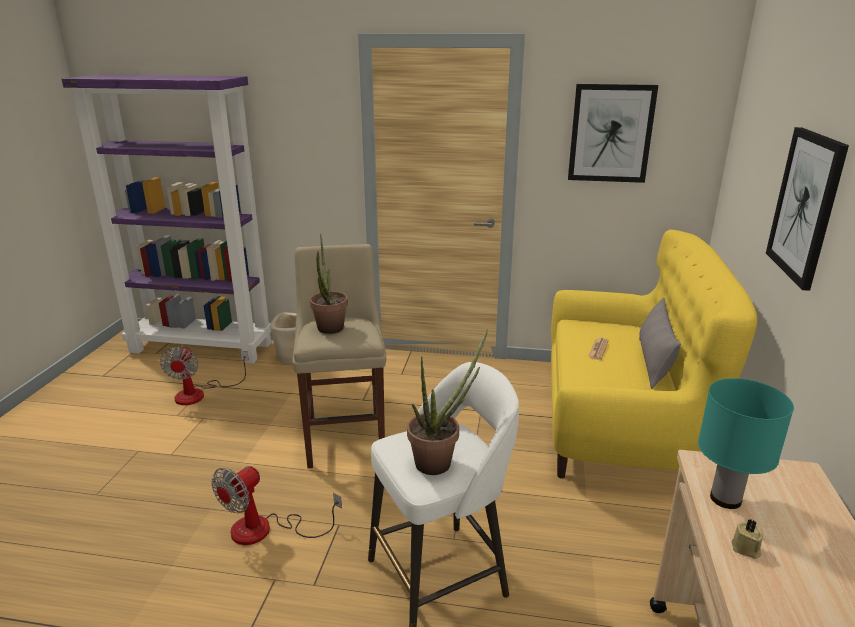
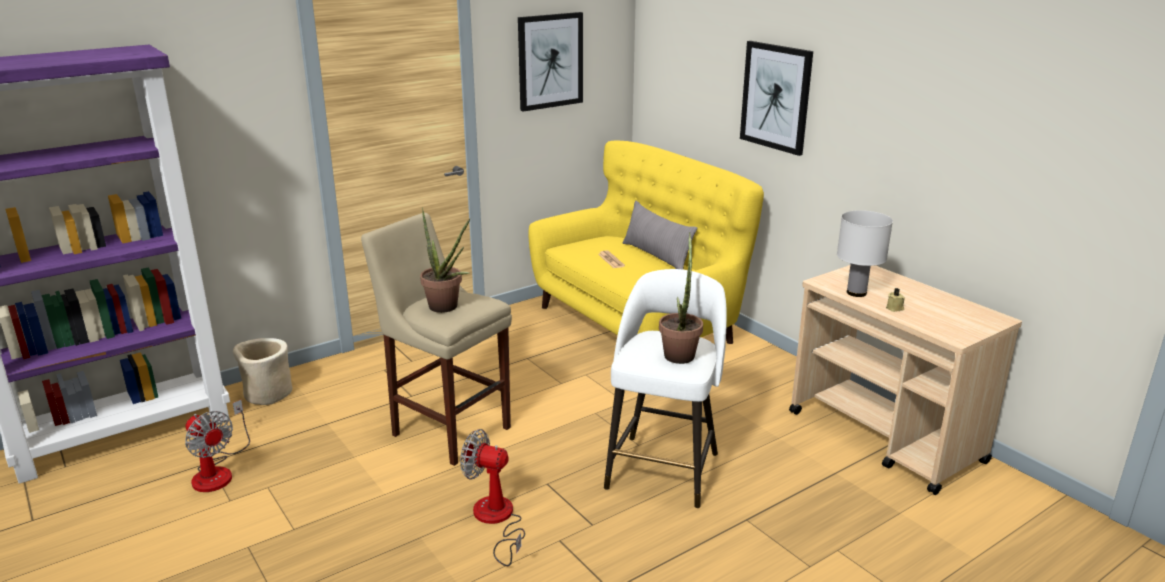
camera: 45 degrees left, 0 degrees up
(265, 530) = (496, 520): fan -> fan turned 120 degrees clockwise
(726, 499) = (857, 293): turquoise table lamp -> white table lamp

